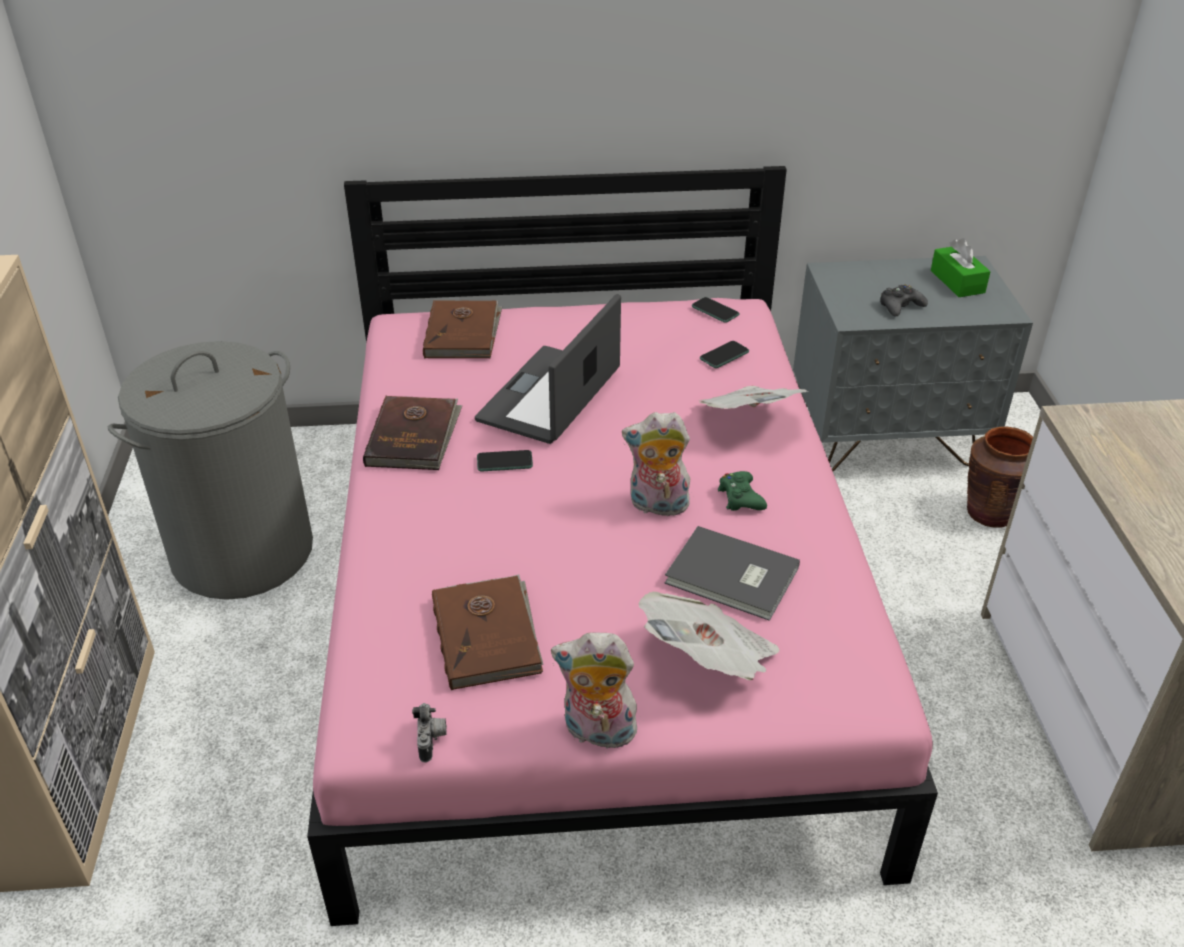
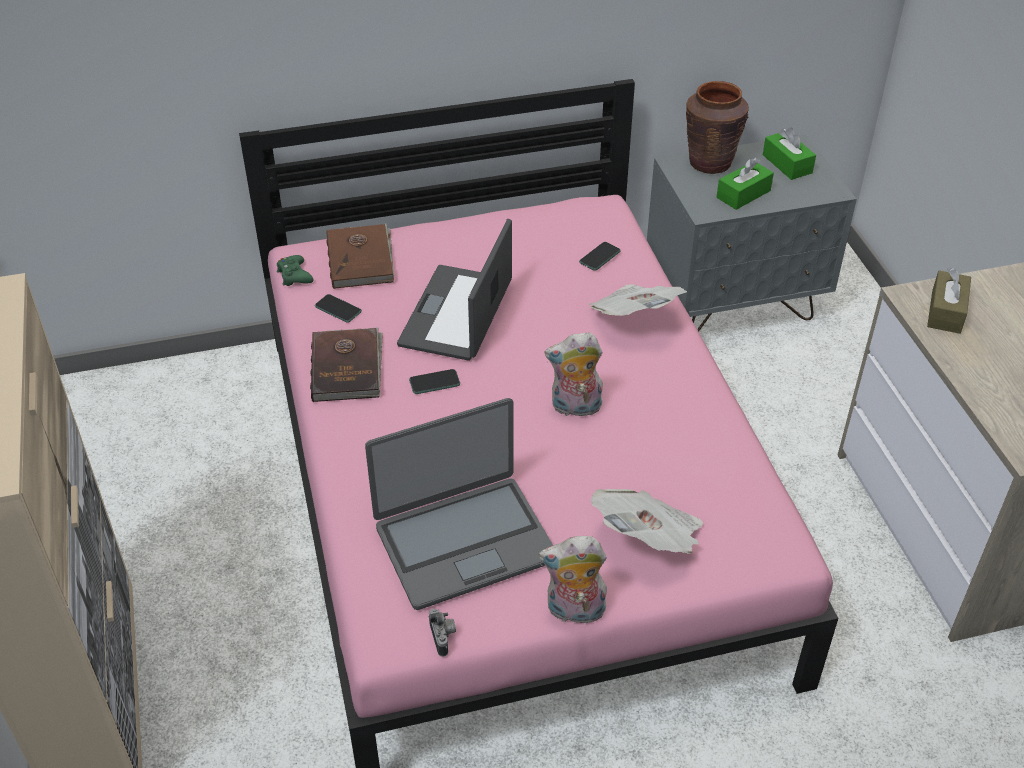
camera: 10 degrees left, 5 degrees up
(242, 551) = (183, 481): grey laundry basket -> none
(488, 634) = (464, 541): brown book -> laptop
(715, 311) = (581, 212): phone -> phone (338, 309)
(732, 578) = (652, 465): grey book -> none
(740, 498) = (642, 391): green game controller -> green game controller (294, 275)
(900, 306) = (743, 194): black game controller -> green tissue box
(990, 513) = (832, 362): brown vase -> brown vase (710, 163)
(1119, 439) = (946, 311): none -> brown tissue box

